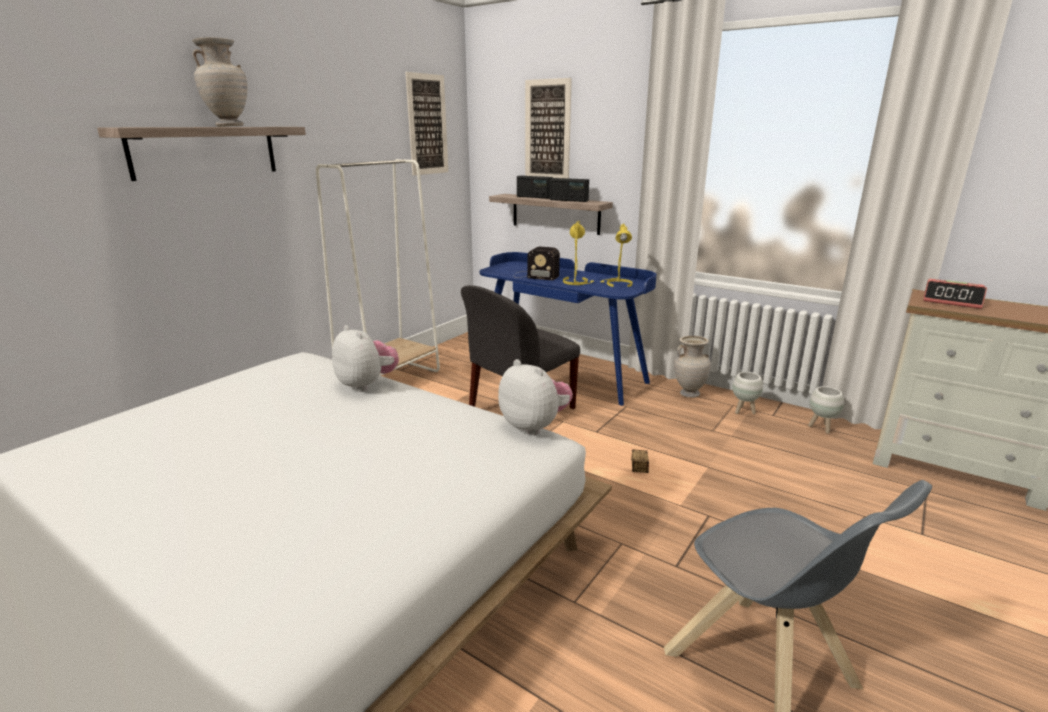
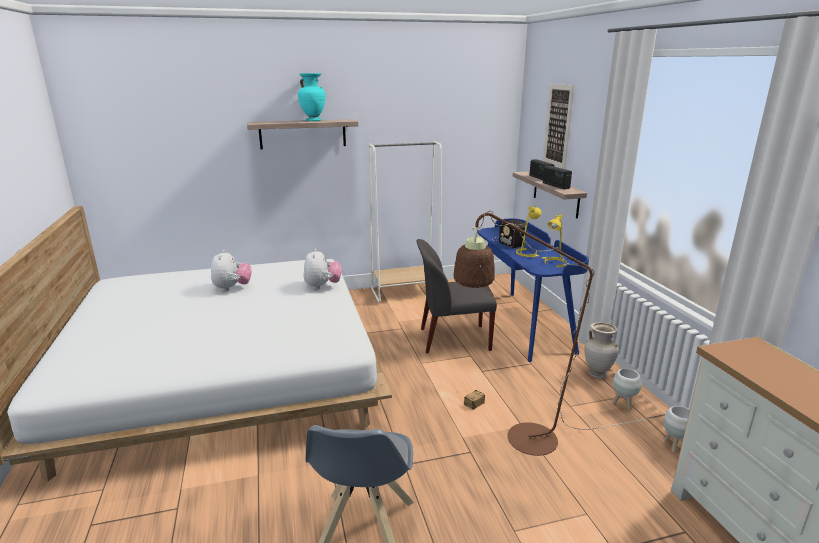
camera: 40 degrees right, 0 degrees up
(229, 126) = (313, 121): beige vase -> turquoise vase
(427, 125) = (476, 114): picture -> none
(535, 426) = (360, 338): plush toy -> plush toy (232, 288)
(727, 481) = (520, 441): none -> brown floor lamp
(952, 301) = (760, 358): alarm clock -> none

